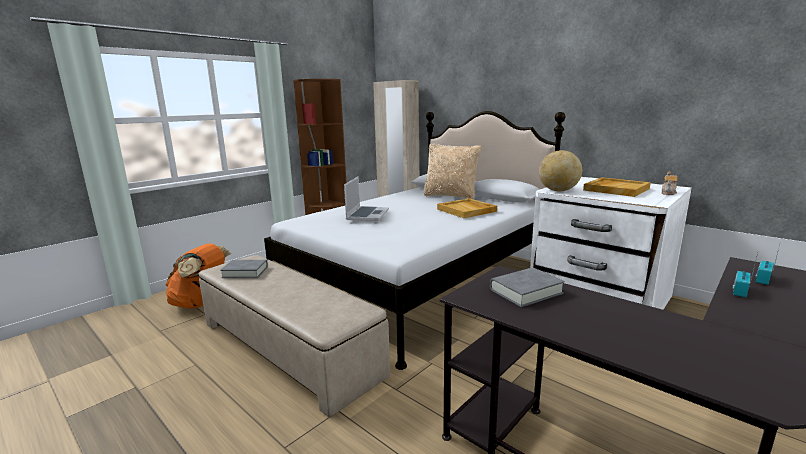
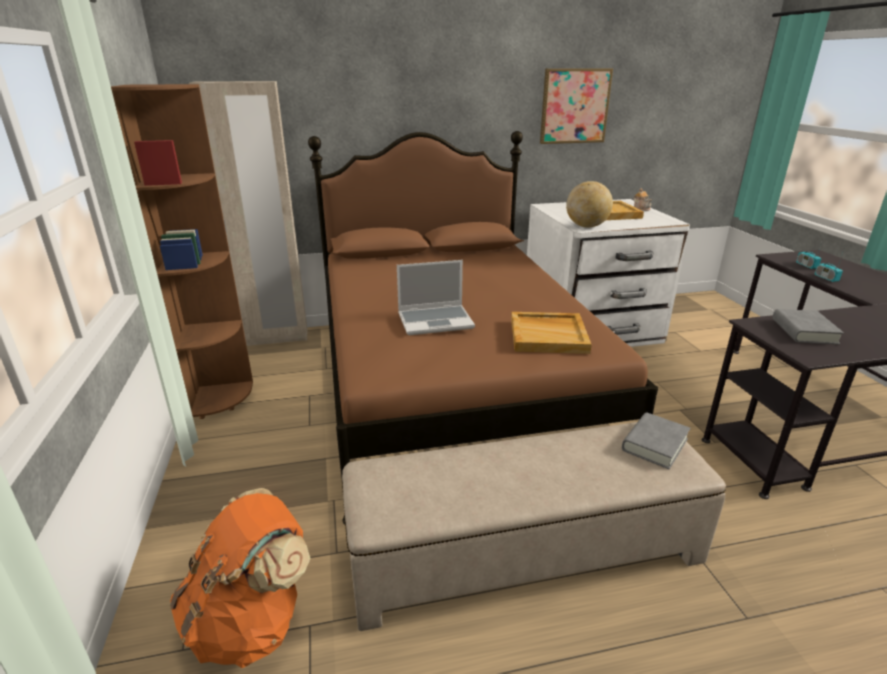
camera: 55 degrees left, 10 degrees up
(245, 272) = (435, 490): grey book -> grey book (654, 444)
(367, 214) = (436, 321): laptop -> laptop turned 120 degrees clockwise
(421, 282) = (451, 386): white bed -> brown bed
(451, 197) = (420, 261): beige pillow -> none
(467, 210) = (495, 274): beige tray -> beige tray (548, 335)
(624, 91) = (574, 106): none -> picture

